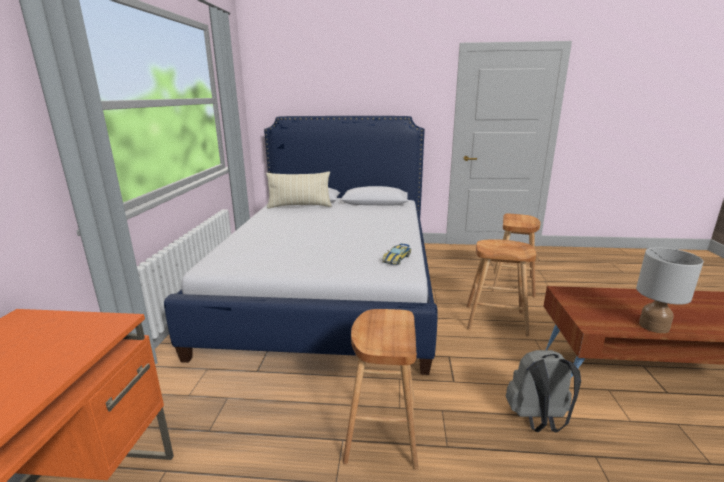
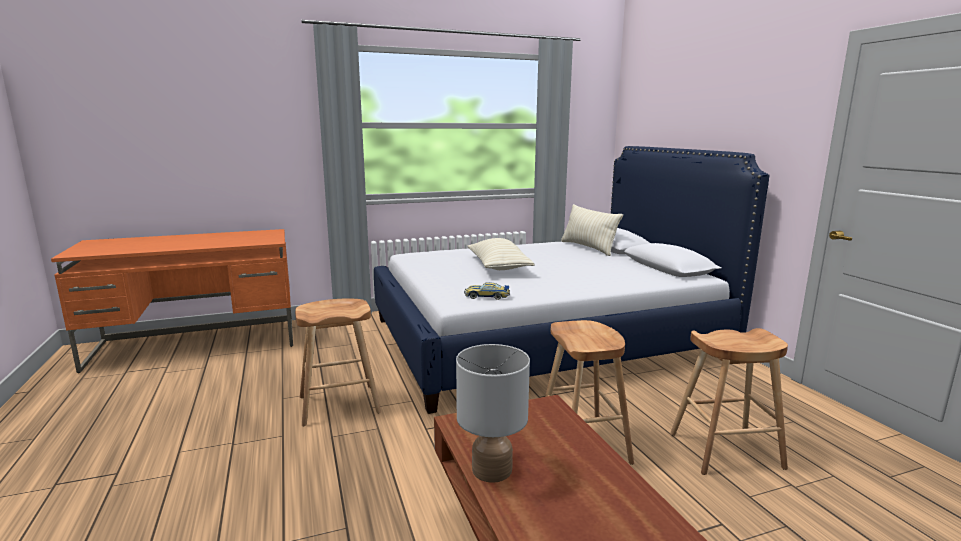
camera: 65 degrees right, 5 degrees down
(315, 240) = (498, 267): none -> beige pillow
(538, 420) = (388, 486): grey backpack -> none

